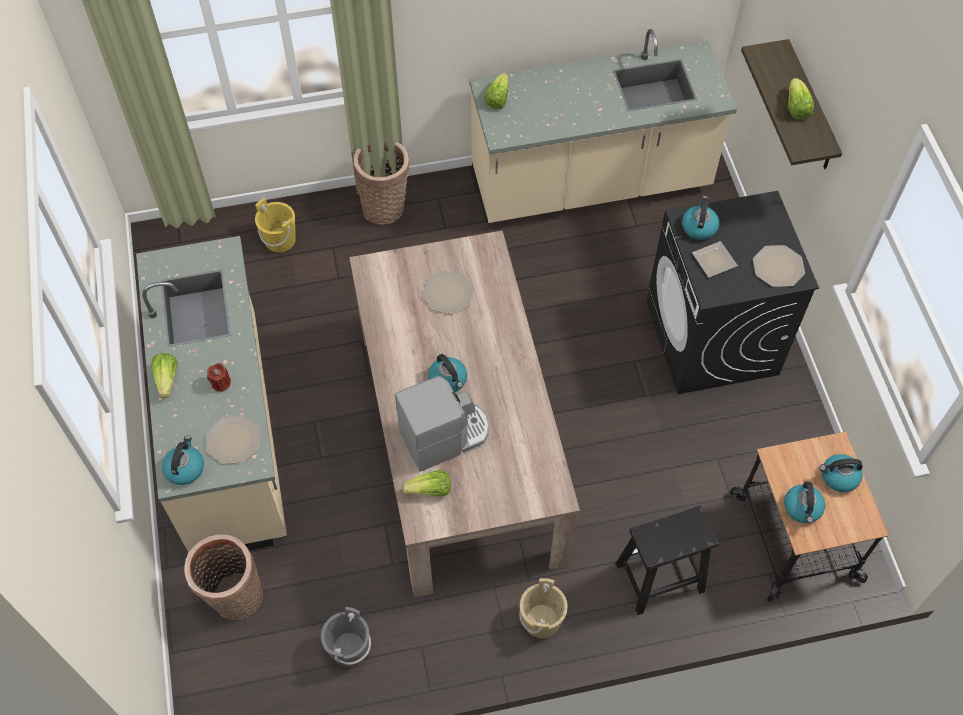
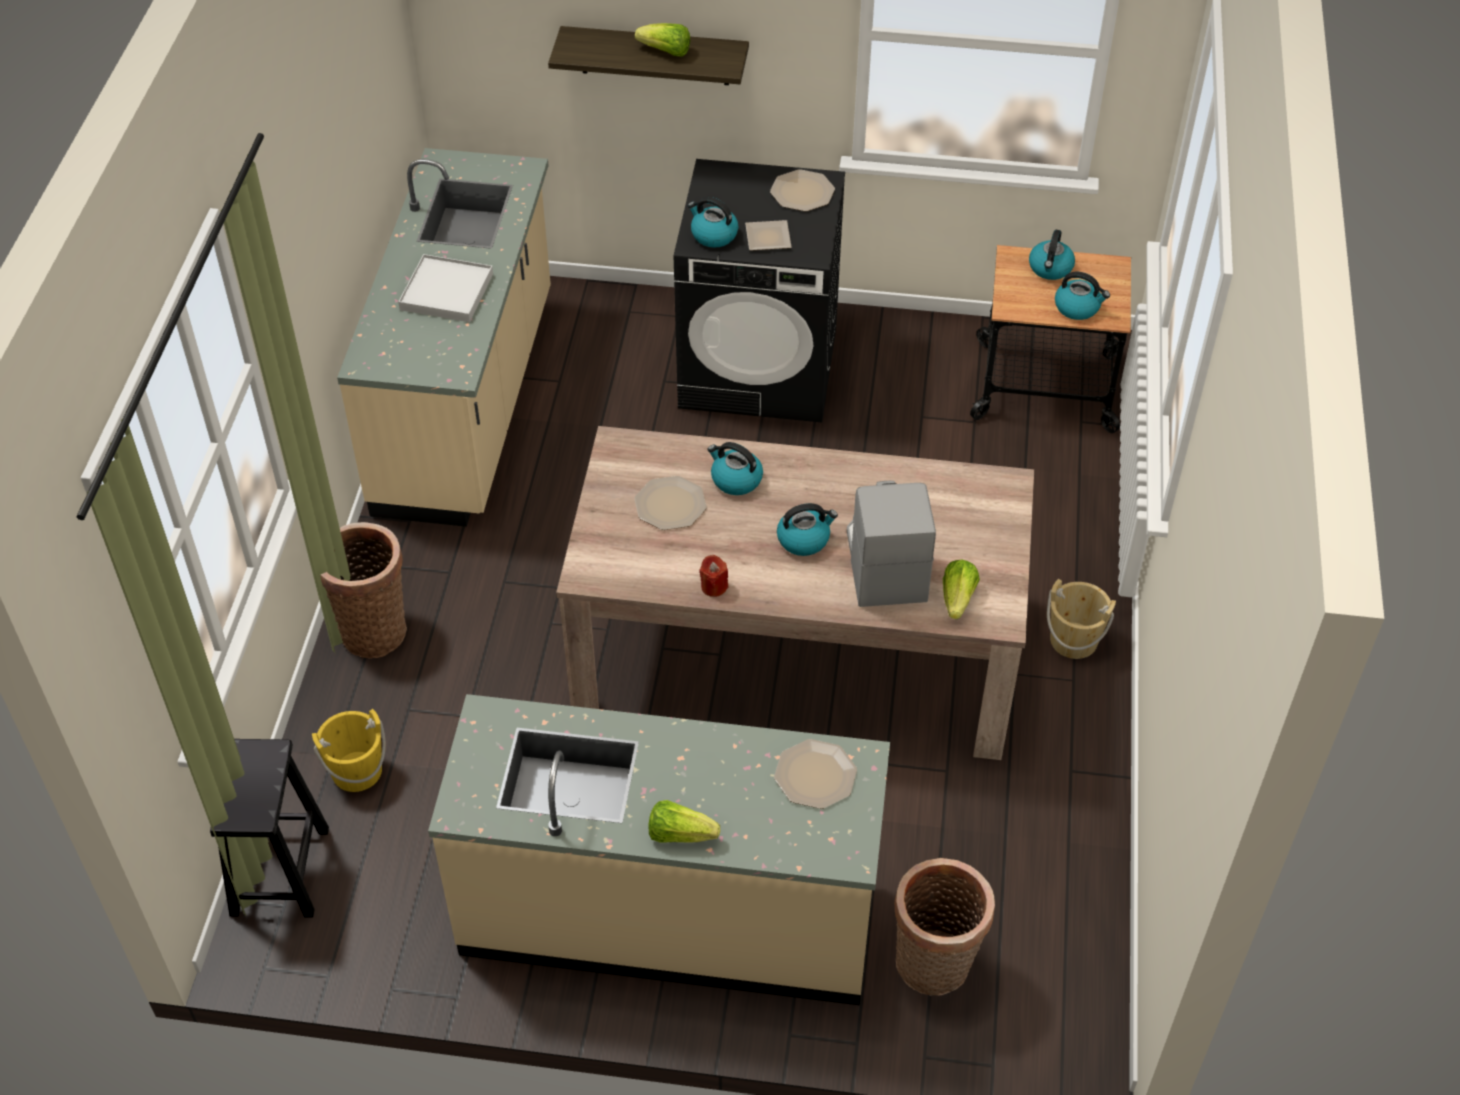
camera: 70 degrees left, 10 degrees down
(185, 468) = (838, 841): kettle -> kettle (735, 479)
(221, 383) = (715, 770): red candle -> red candle (714, 586)
(349, 649) = (1051, 849): grey bucket -> none
(497, 98) = (392, 359): lettuce -> none
(572, 103) = (446, 292): none -> white tray
(658, 578) = (1055, 516): black stool -> black stool (280, 873)

